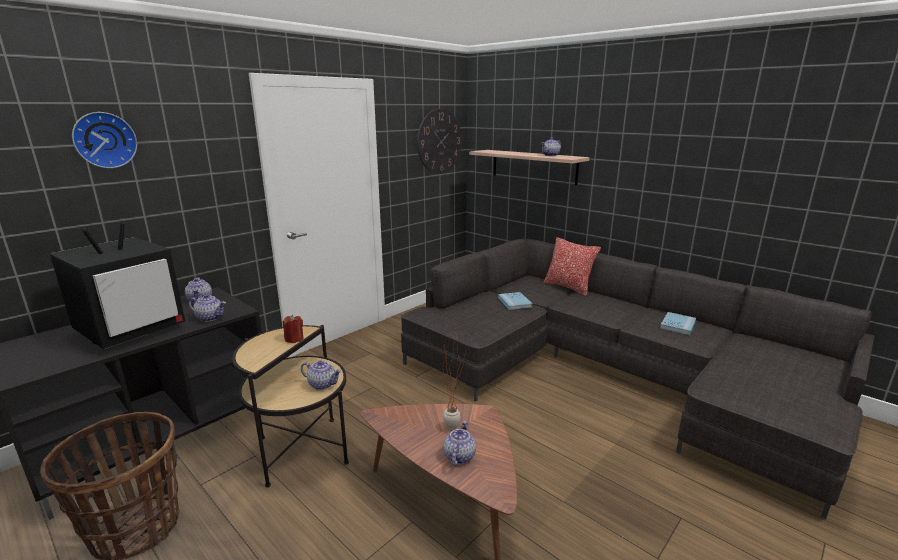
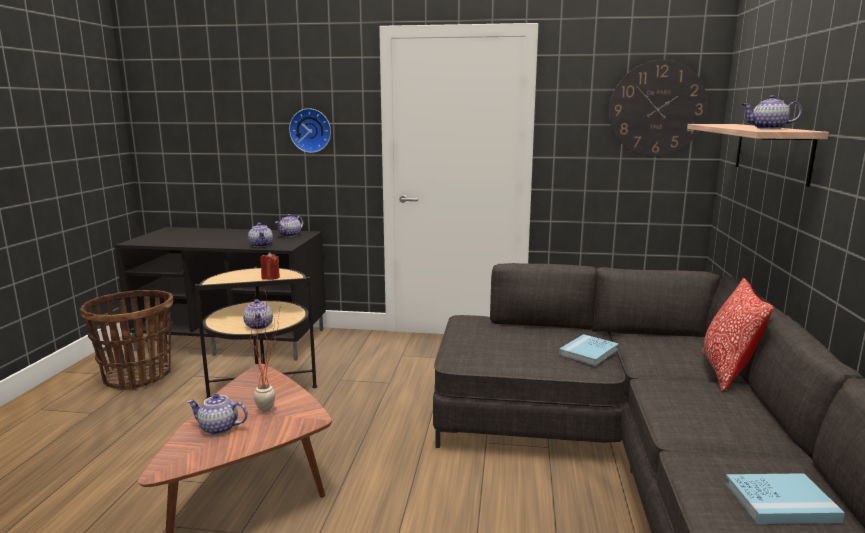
camera: 55 degrees right, 5 degrees down
(104, 140) = (254, 88): wall clock -> wall clock (311, 130)
(132, 329) = (220, 238): television -> none
(459, 456) = (218, 428): teapot -> teapot turned 150 degrees counterclockwise

